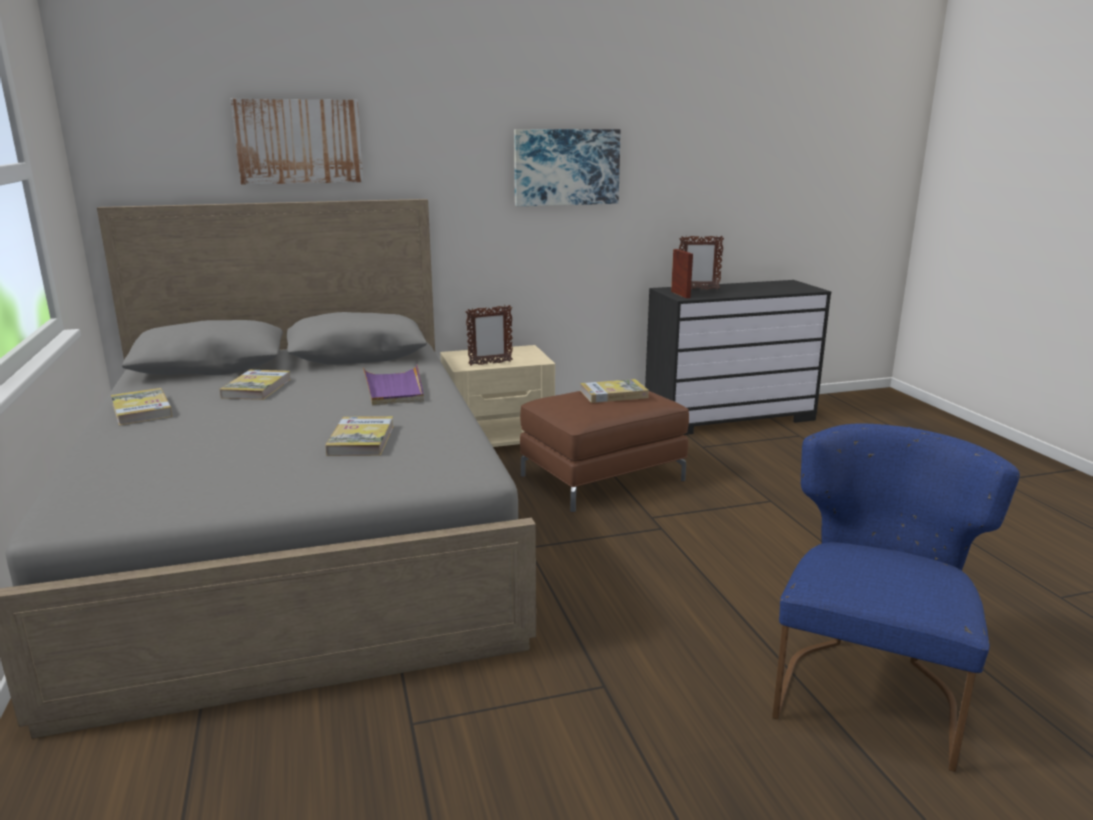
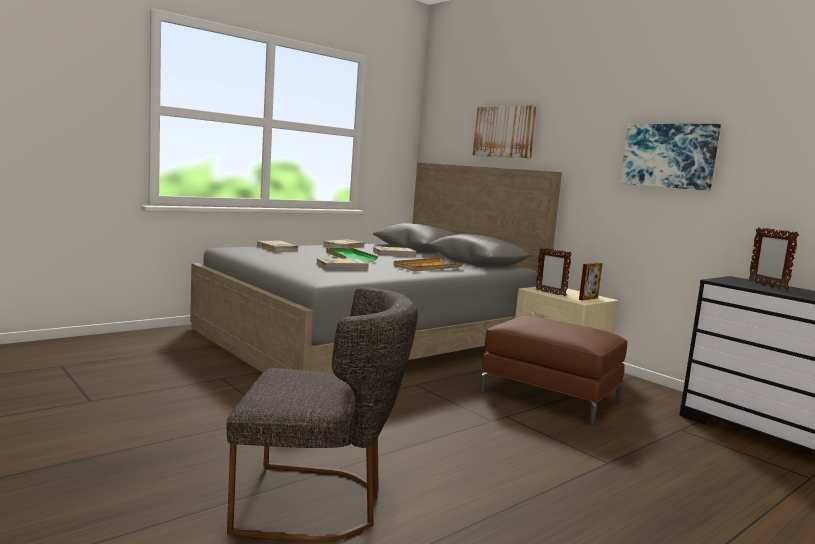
camera: 65 degrees right, 10 degrees down
(270, 422) = (350, 257): none -> green tray
(394, 388) = (427, 267): purple tray -> beige tray
(613, 394) = (565, 326): book -> book (277, 248)
(680, 294) = (726, 280): picture frame -> picture frame (588, 298)
(868, 689) = (318, 503): blue chair -> grey chair

